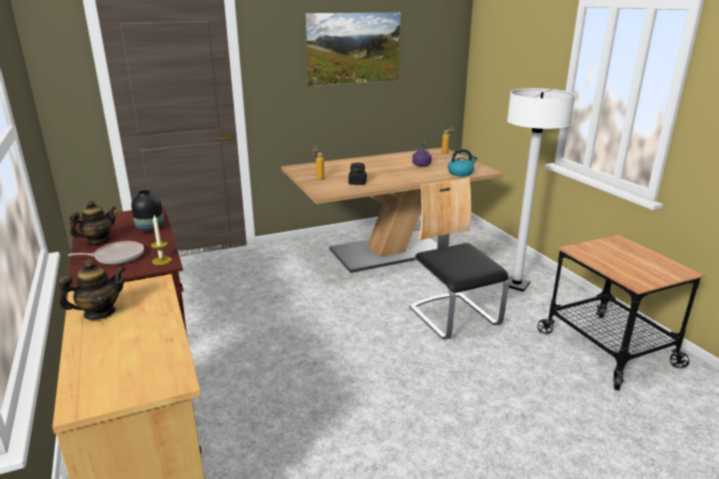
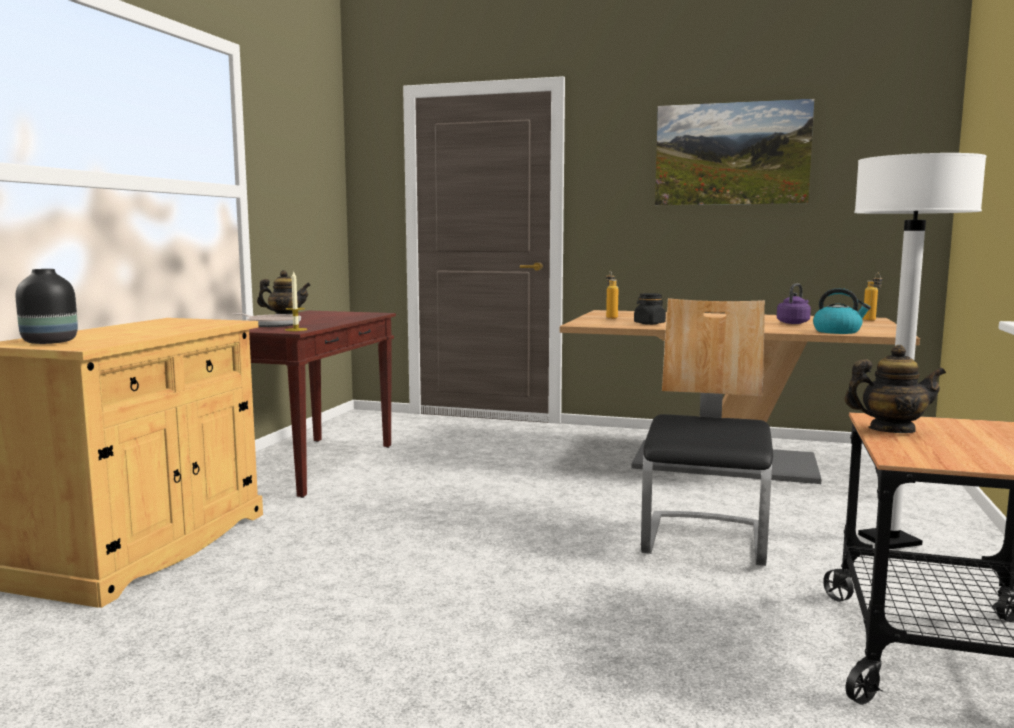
camera: 40 degrees right, 15 degrees down
(99, 313) = (150, 324): teapot -> teapot (891, 430)
(151, 228) = (343, 319): black vase -> black vase (50, 342)

